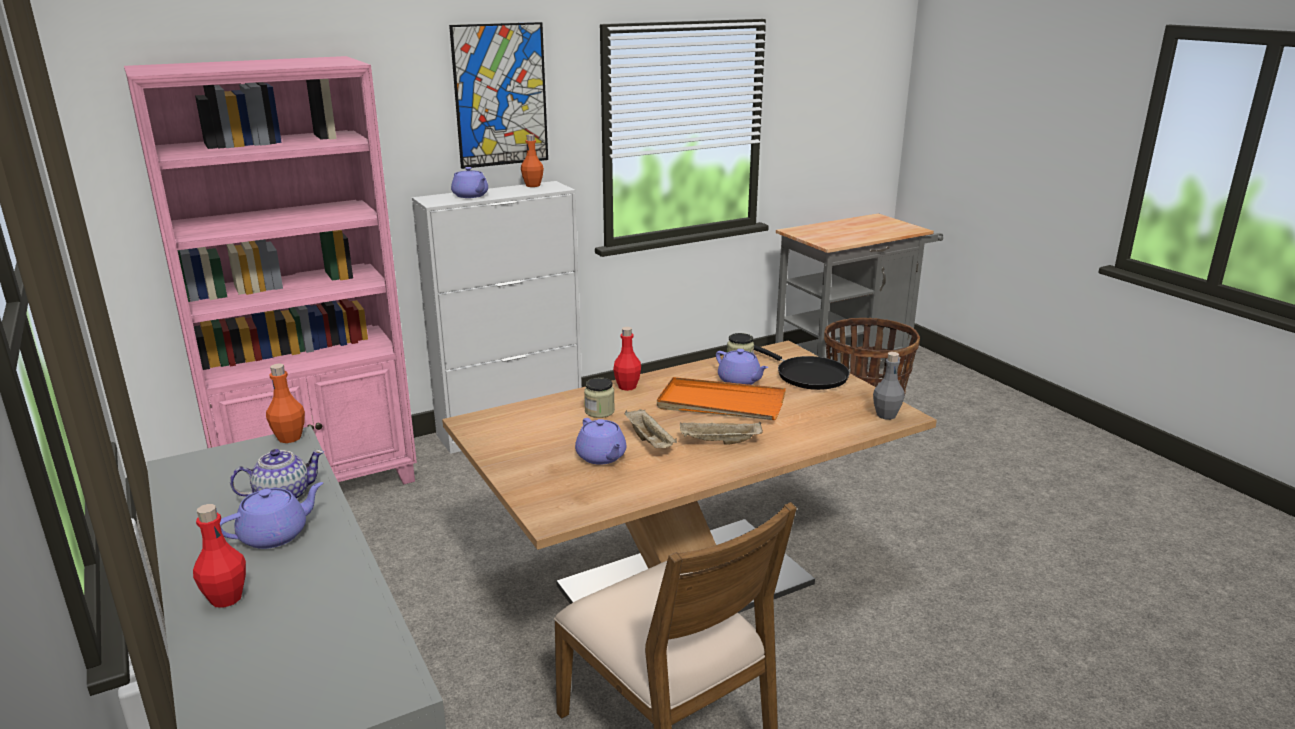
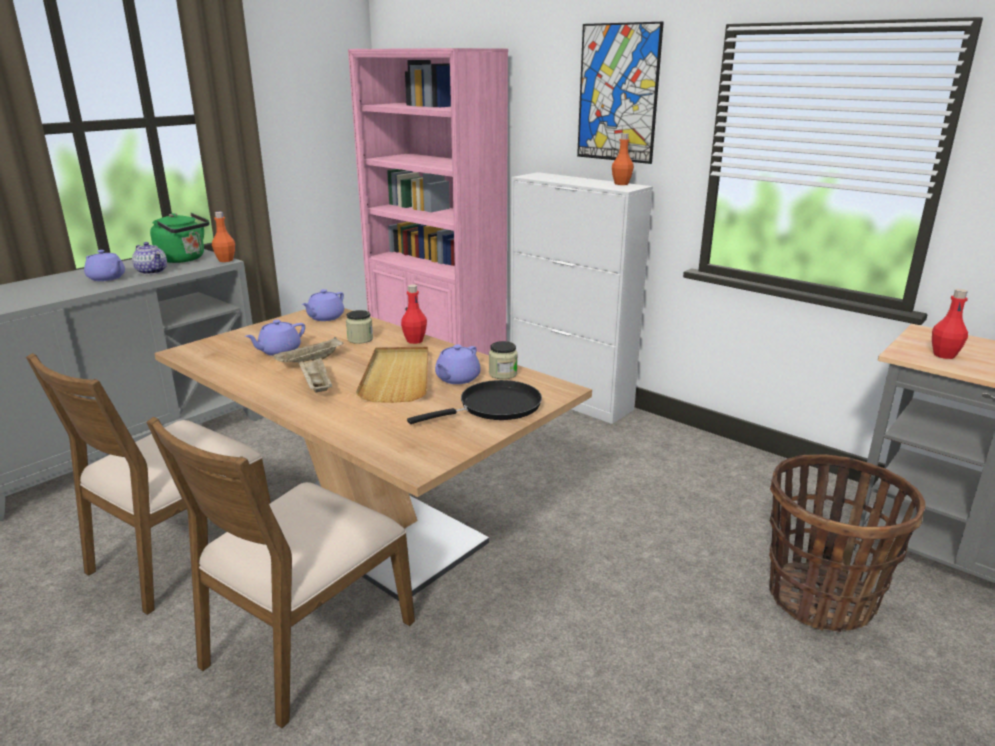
camera: 70 degrees right, 0 degrees up
(226, 598) = (45, 282): red bottle -> red bottle (944, 355)
(233, 470) = (184, 259): none -> green kettle
(471, 196) = (560, 178): purple teapot -> purple teapot (325, 317)
(720, 404) = (397, 377): orange tray -> beige tray
(807, 376) = (495, 407): black frying pan -> black frying pan turned 150 degrees counterclockwise
(852, 645) = (305, 642): none -> brown chair
(886, 415) = (412, 456): grey bottle -> none

